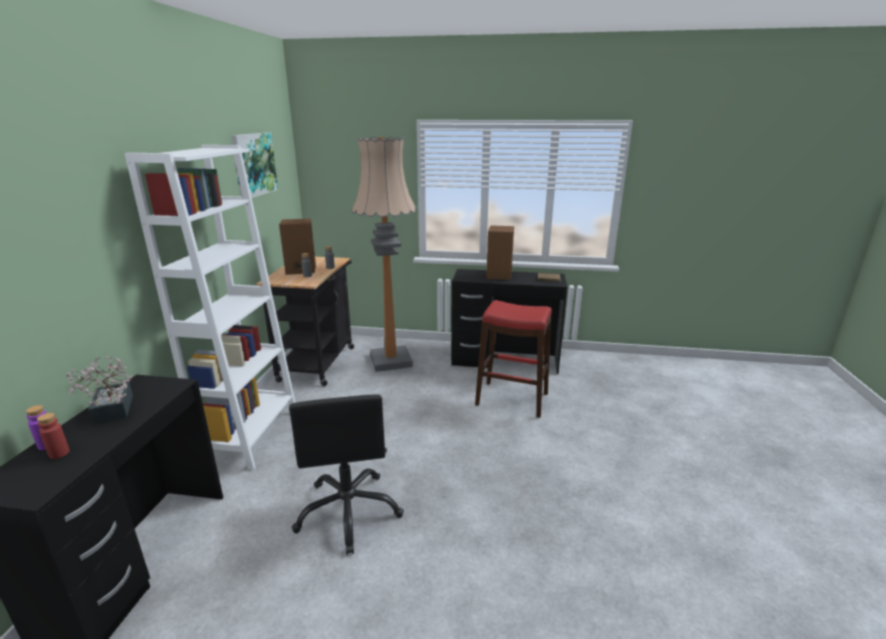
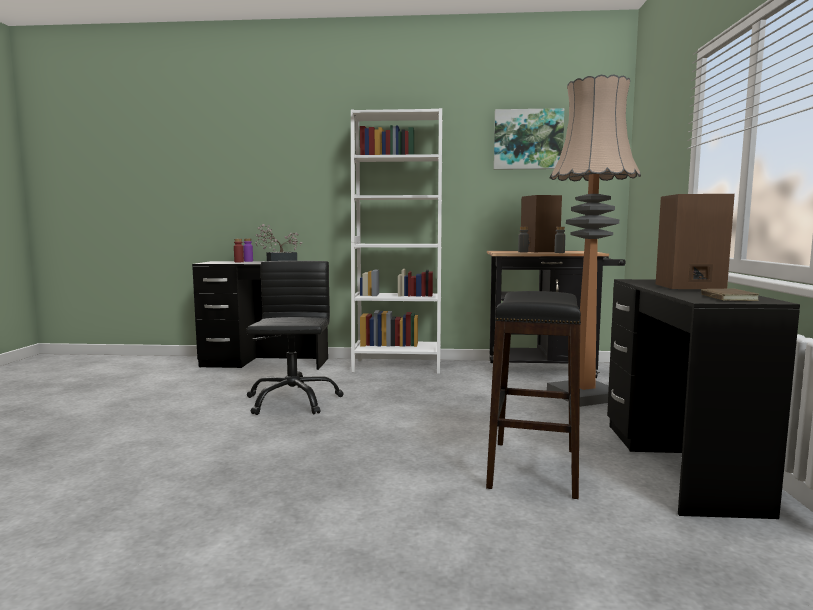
camera: 85 degrees right, 15 degrees down
(349, 511) = (292, 401): black office chair -> black office chair turned 105 degrees clockwise
(511, 399) = (533, 467): red stool -> black stool

